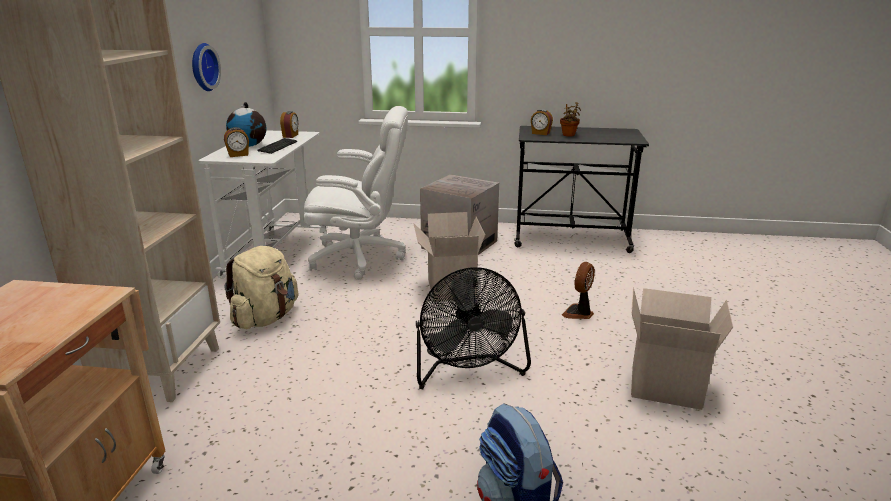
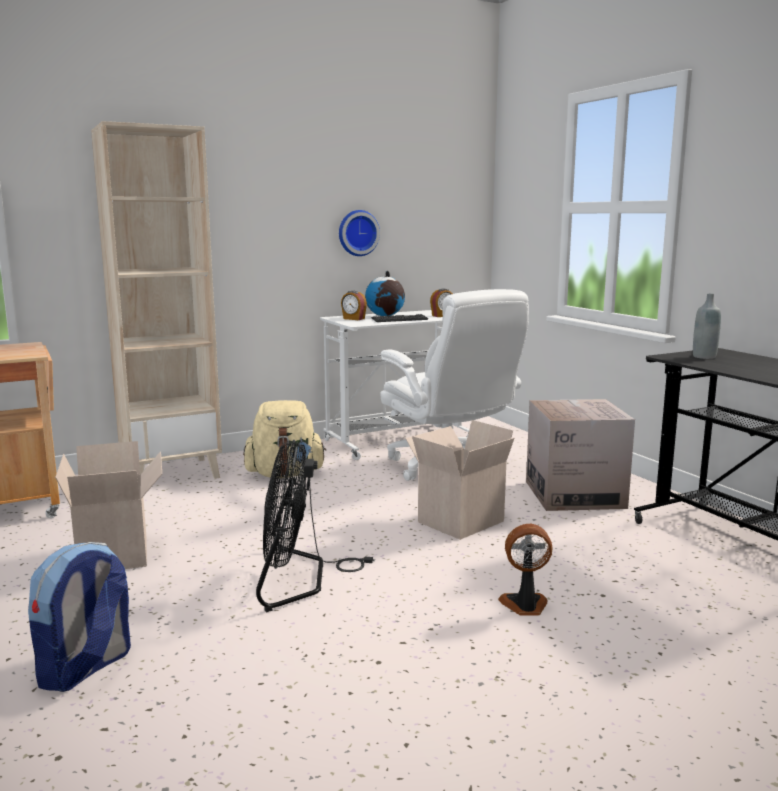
camera: 55 degrees right, 10 degrees down
(463, 369) = (301, 575): black fan -> black fan turned 45 degrees clockwise
(540, 133) = (704, 357): alarm clock -> grey bottle
(568, 135) = (736, 365): potted plant -> none
(667, 385) = (422, 715): cardboard box -> cardboard box (117, 555)

